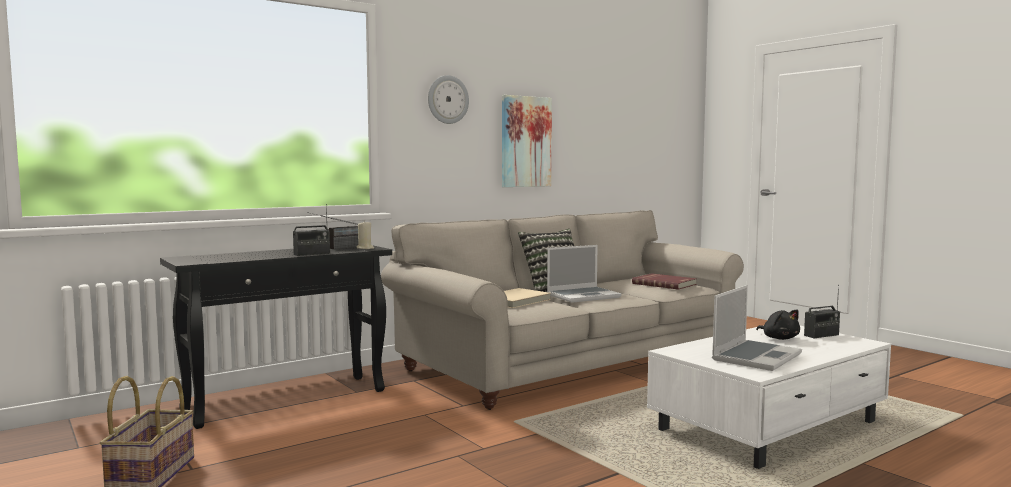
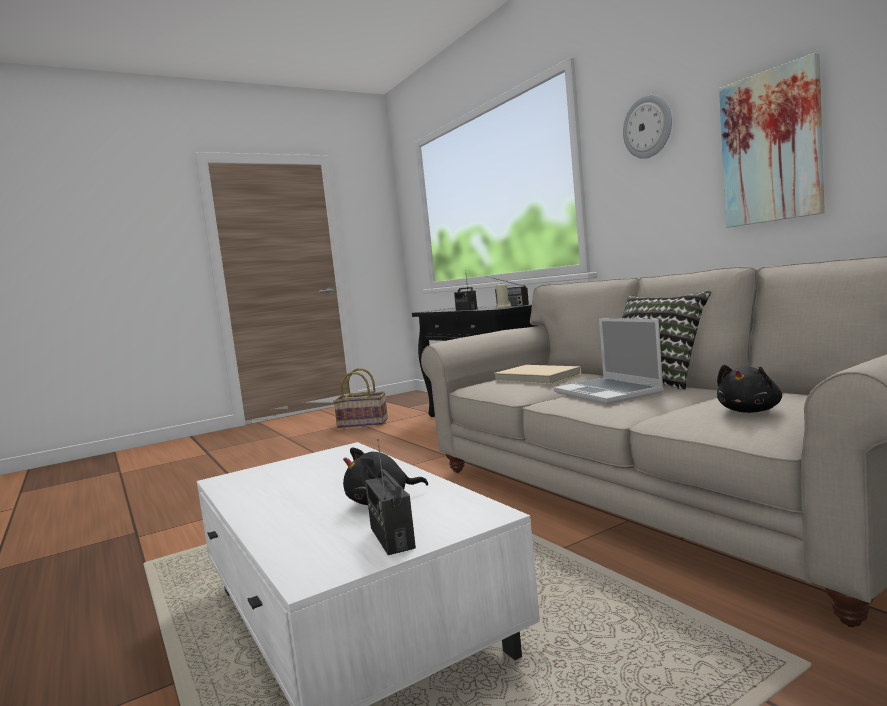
camera: 95 degrees right, 0 degrees up
(664, 284) = (750, 411): red book -> black plush toy
(756, 357) = (290, 483): laptop -> none

